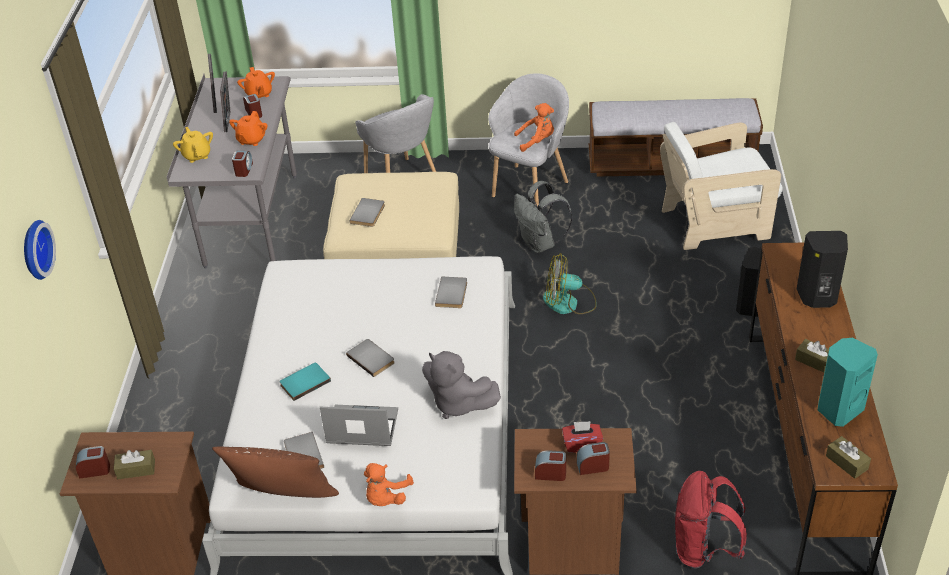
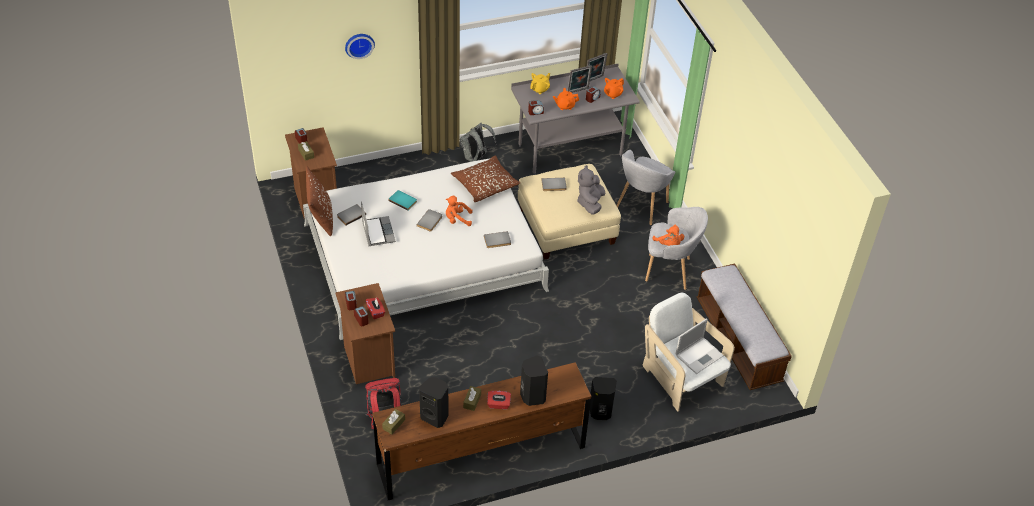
camera: 65 degrees right, 5 degrees up
(324, 281) = (485, 184): none -> brown pillow
(386, 497) = (335, 255): orange plush toy -> orange plush toy (457, 219)
(457, 403) = (410, 265): grey plush toy -> grey plush toy (590, 203)
(540, 244) = (613, 290): grey backpack -> grey backpack (476, 158)
(569, 303) = (562, 317): fan -> none
(733, 165) = (699, 355): none -> laptop
(827, 334) = (498, 404): none -> red tissue box
(838, 409) = (435, 416): turquoise speaker -> black speaker

